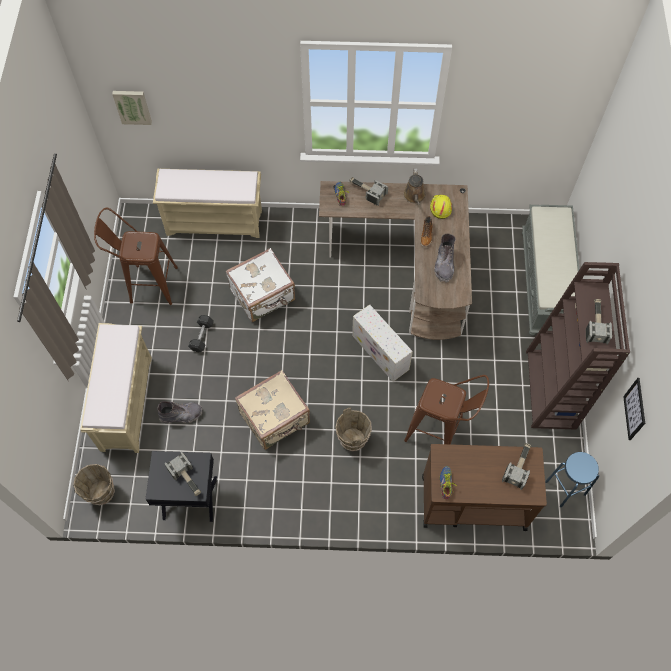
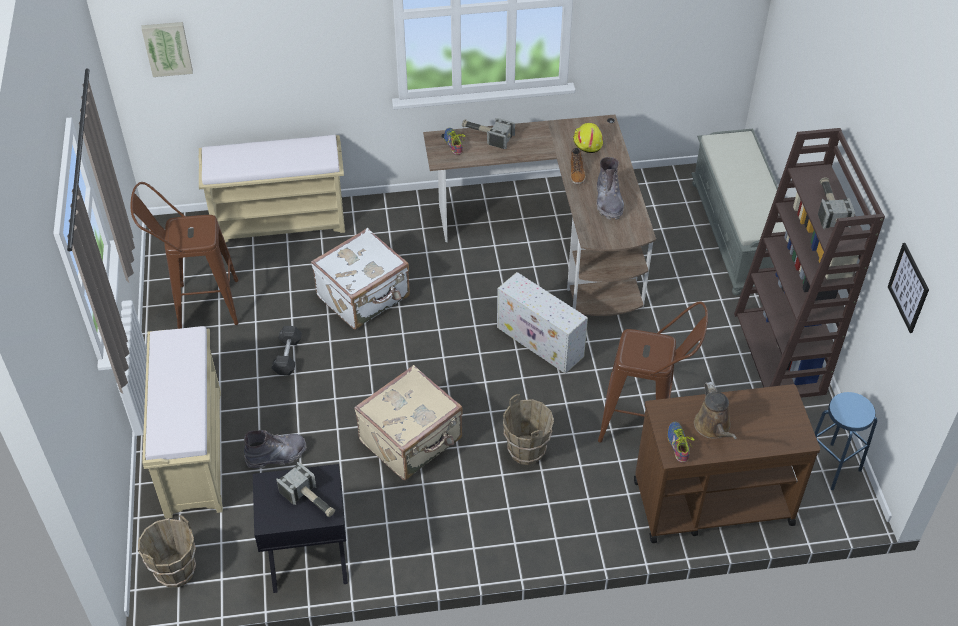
camera: 10 degrees left, 15 degrees down
(414, 196) = (550, 134): brown watering can -> brown watering can (713, 427)
(519, 466) = (770, 410): hammer -> none

